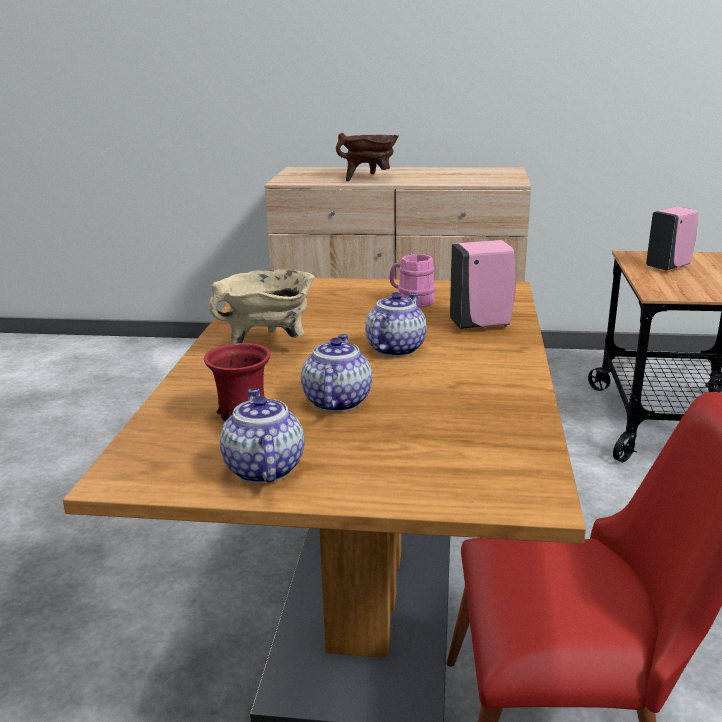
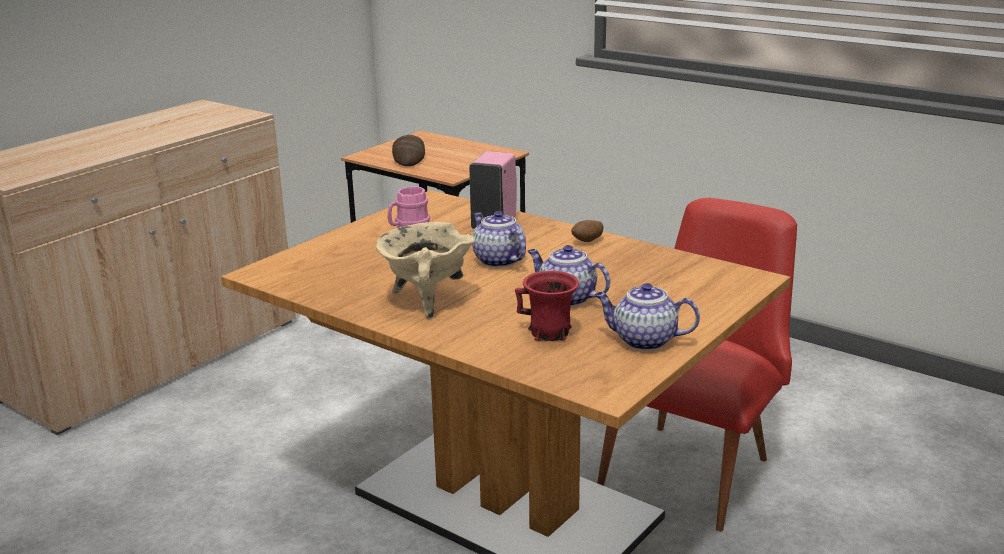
camera: 60 degrees left, 0 degrees up
(369, 178) = (99, 149): brown cooking pot -> none
(505, 374) = (587, 241): none -> potato
(669, 267) = (408, 156): pink soap dispenser -> bread

